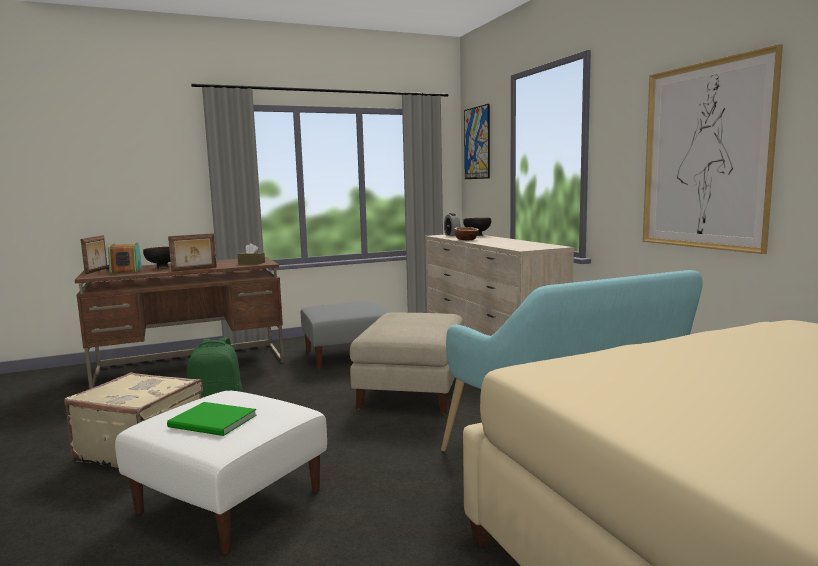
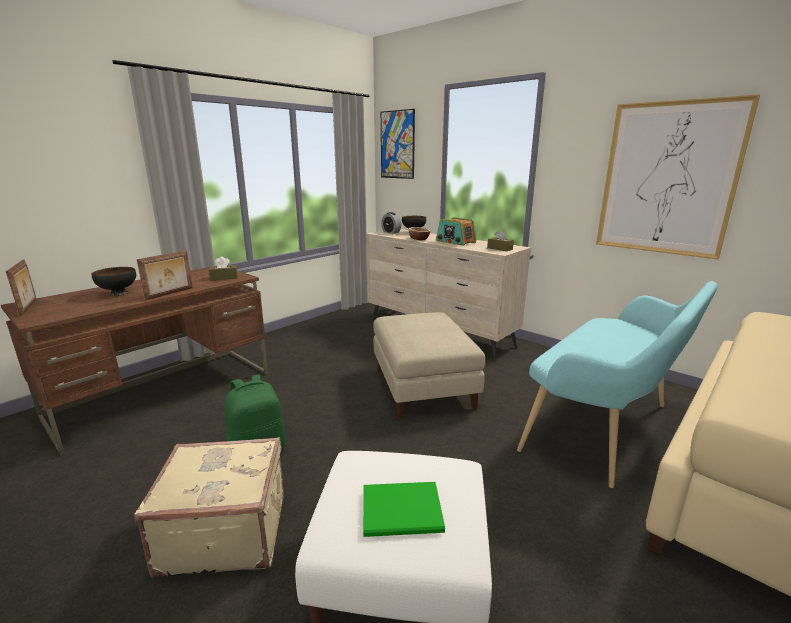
camera: 25 degrees left, 10 degrees up
(125, 270) = (72, 302): radio -> radio (455, 242)
(346, 355) = (321, 355): grey ottoman -> none
(532, 247) = (500, 248): none -> brown tissue box

